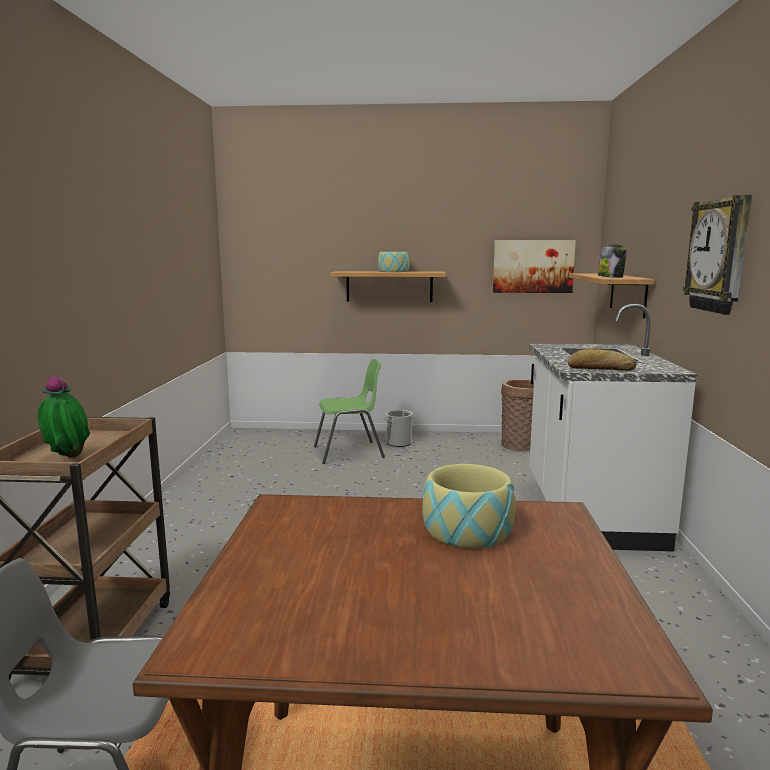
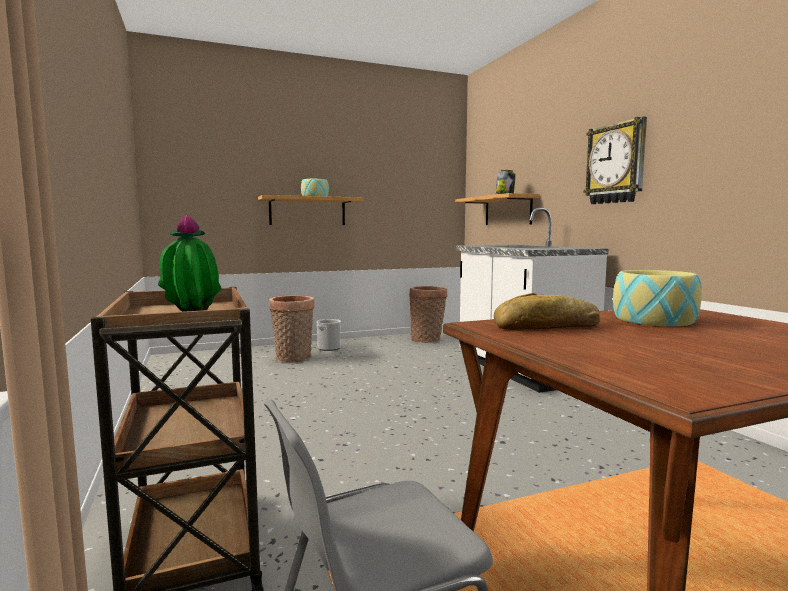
camera: 25 degrees left, 5 degrees down
(350, 452) = (293, 359): green chair -> basket
(533, 266) = (420, 196): picture -> none
(601, 368) = (546, 248): bread -> bread (548, 326)

